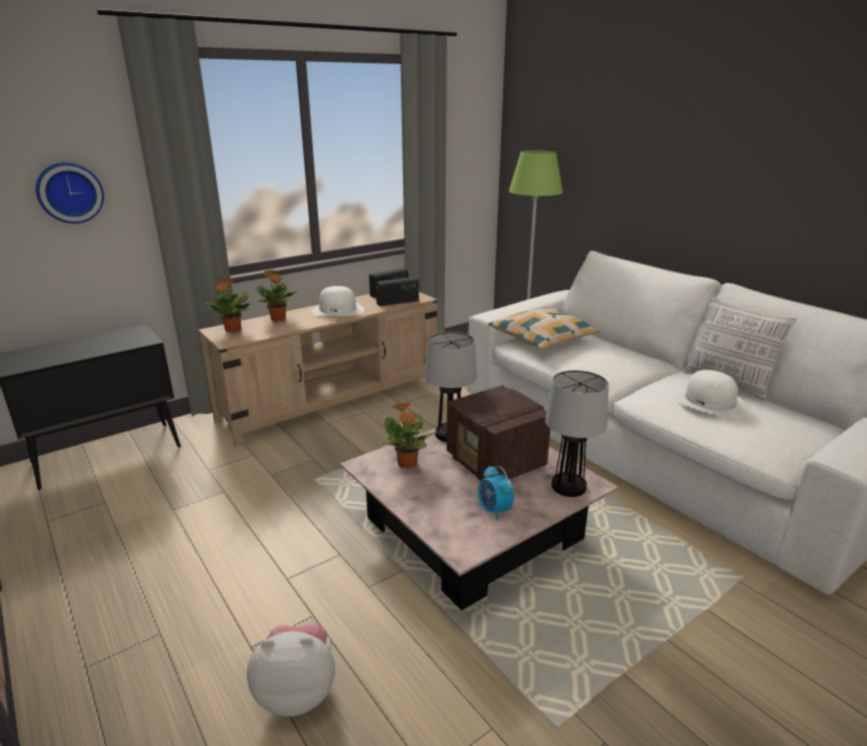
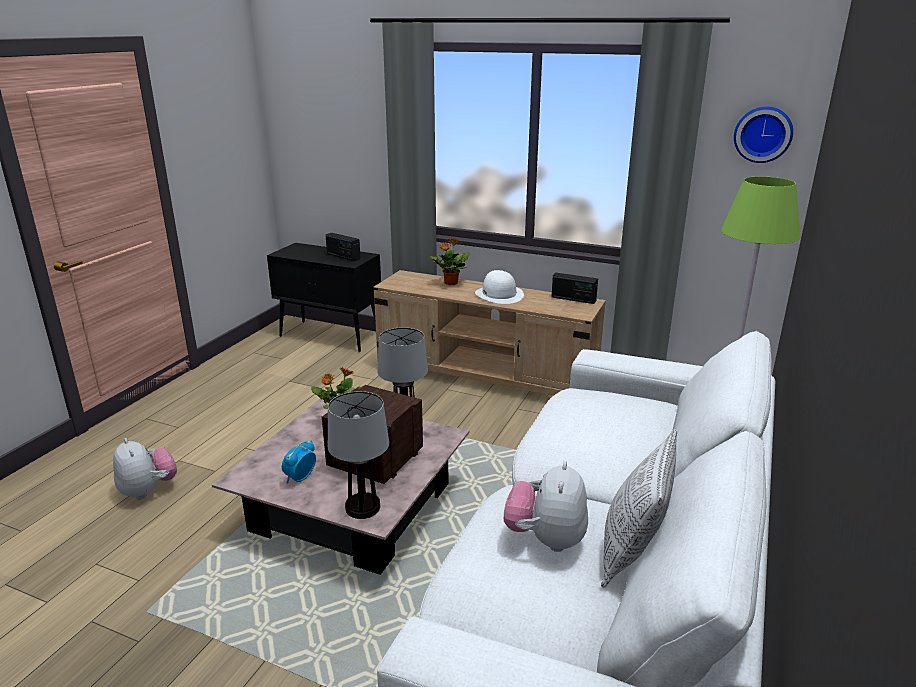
camera: 60 degrees right, 0 degrees up
(69, 192) = (350, 146): wall clock -> wall clock (763, 134)
(232, 330) = (411, 278): potted plant -> none
(397, 302) = (554, 308): radio -> radio (343, 256)
(542, 338) = (604, 402): pillow -> none
(709, 402) = (546, 539): white hat -> plush toy

